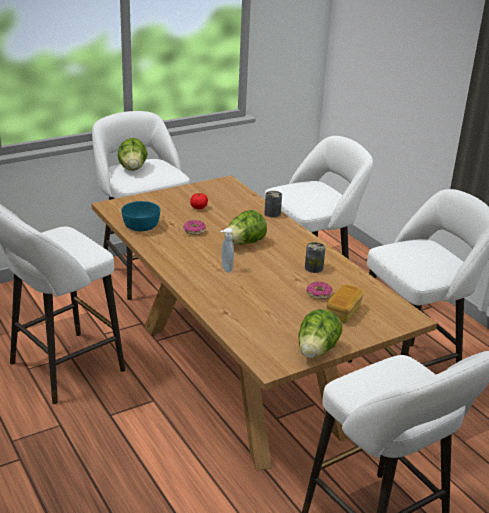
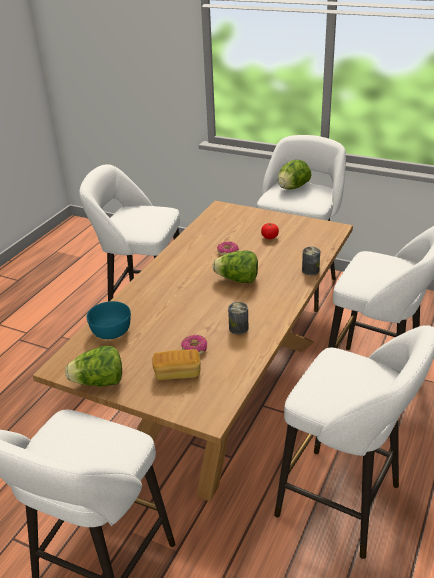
camera: 60 degrees right, 5 degrees up
(141, 226) = (205, 230): turquoise bowl -> turquoise bowl (111, 331)
(225, 269) = (184, 289): soap dispenser -> none

